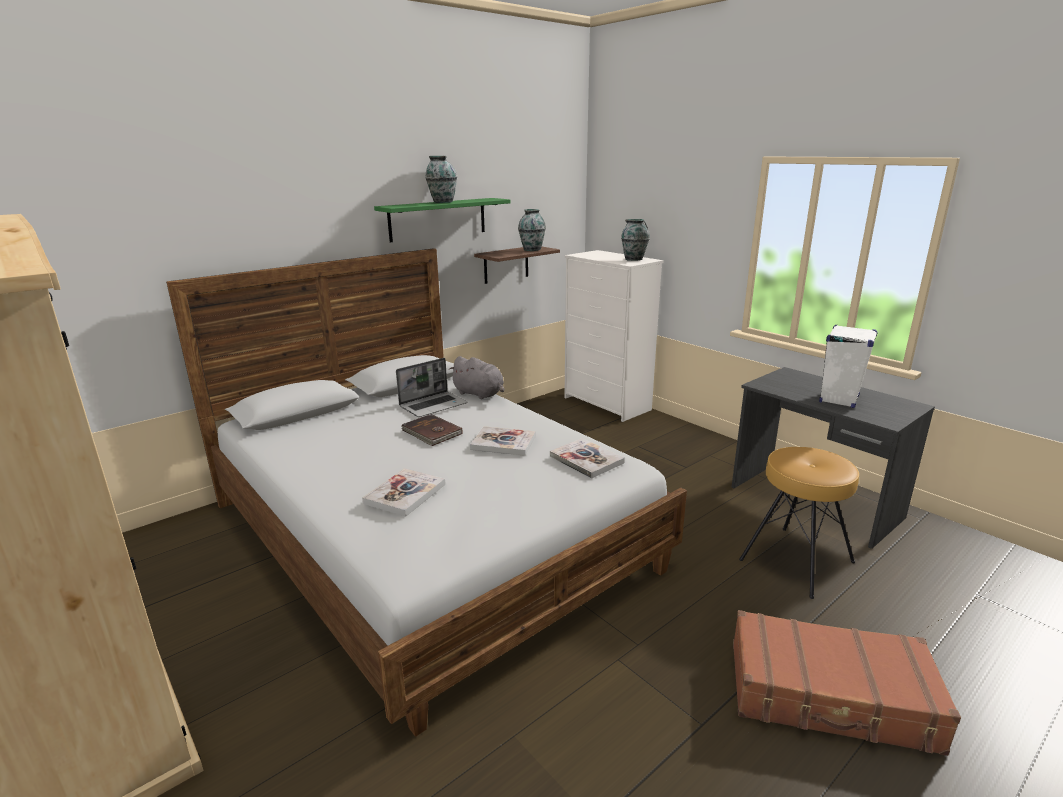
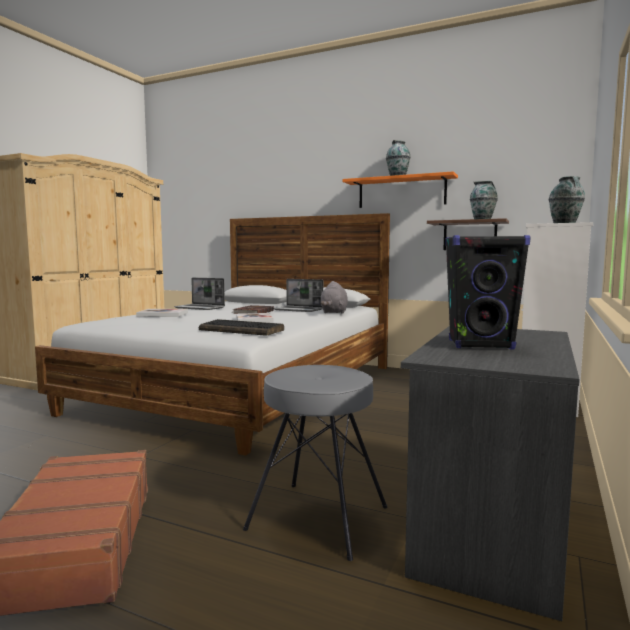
camera: 65 degrees right, 15 degrees down
(330, 459) = (200, 308): none -> laptop
(438, 219) = (401, 192): green shelf -> orange shelf
(586, 459) = (242, 330): book -> keyboard
(795, 560) = (318, 517): brown stool -> grey stool
(839, 399) = (481, 345): white speaker -> black speaker

